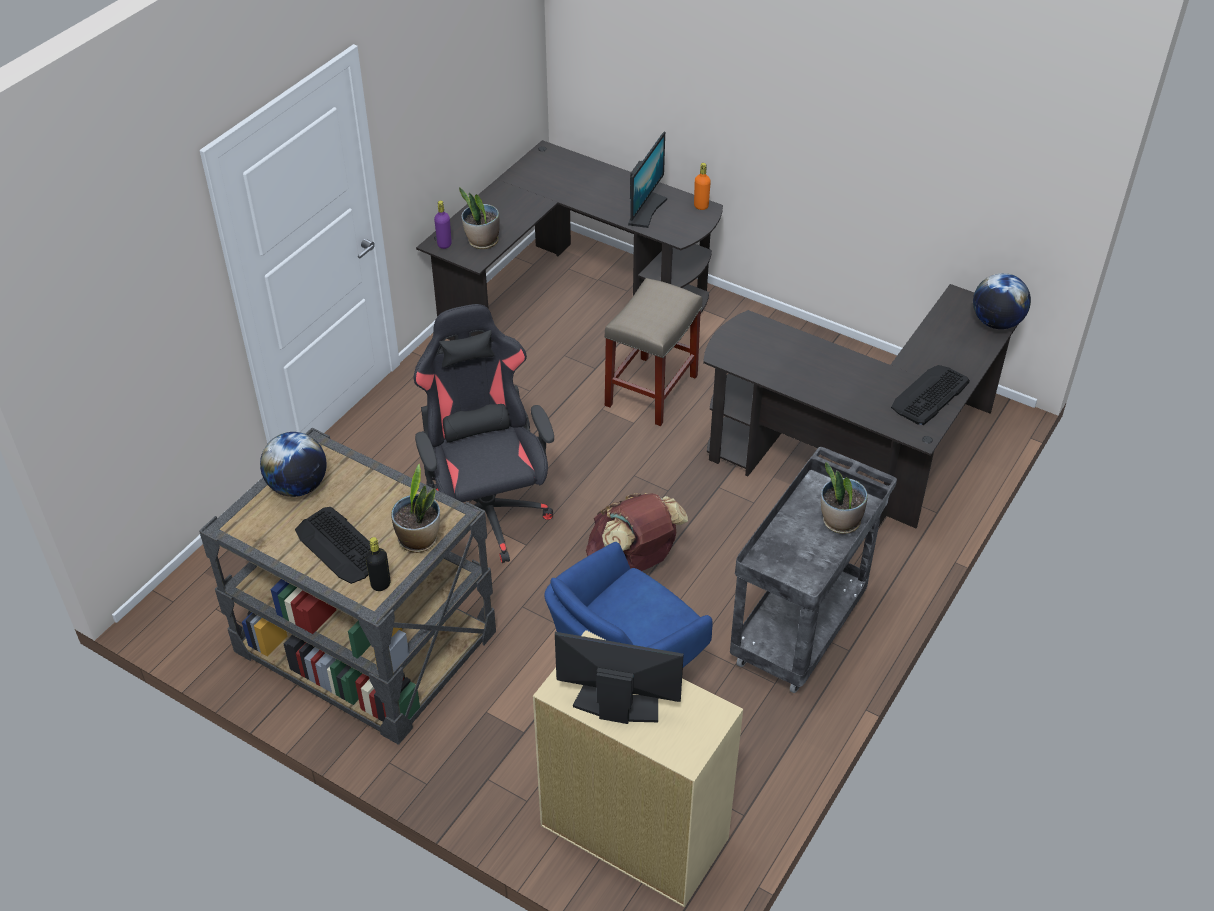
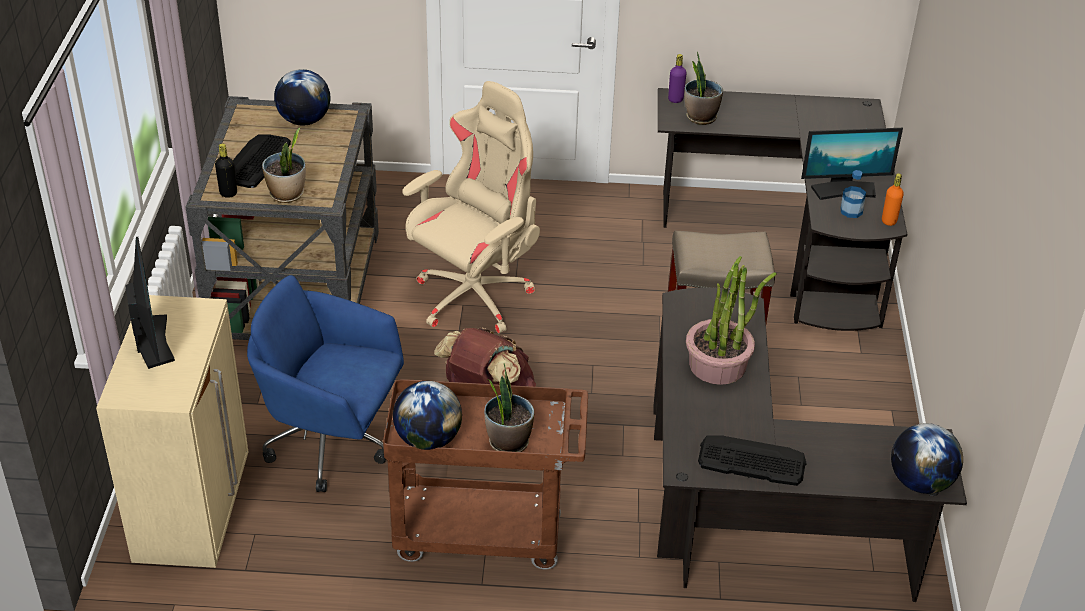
camera: 60 degrees right, 5 degrees down
(489, 518) = (472, 298): black office chair -> beige office chair
(674, 219) = (851, 211): none -> bottle
(801, 627) = (487, 540): grey cart -> brown cart
(809, 571) = (428, 439): none -> globe
(812, 367) = (718, 365): none -> potted plant

